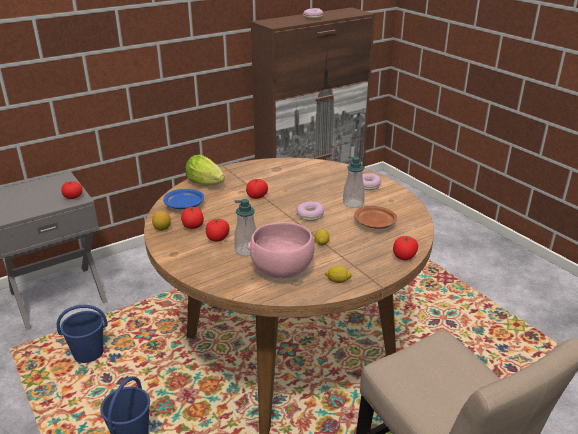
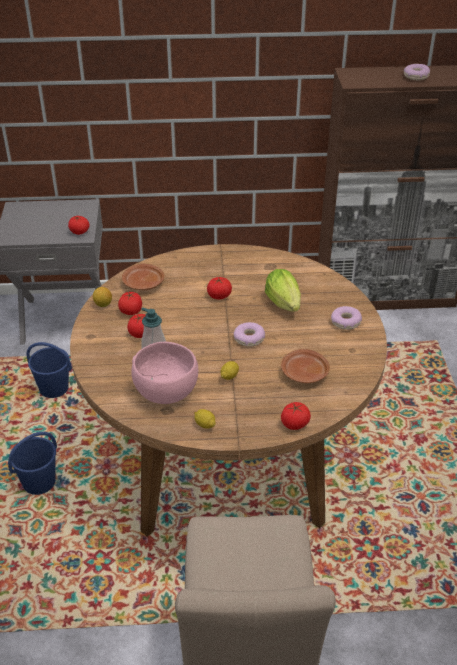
camera: 30 degrees right, 10 degrees up
(184, 205) = (143, 284): blue plate -> brown plate
(207, 184) = (185, 264): lettuce -> lettuce (285, 305)
(353, 203) = (307, 339): soap dispenser -> none

